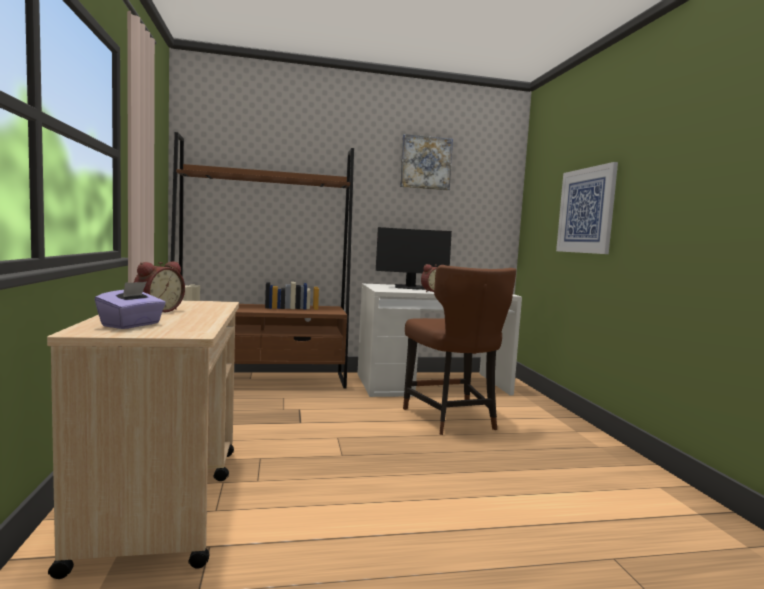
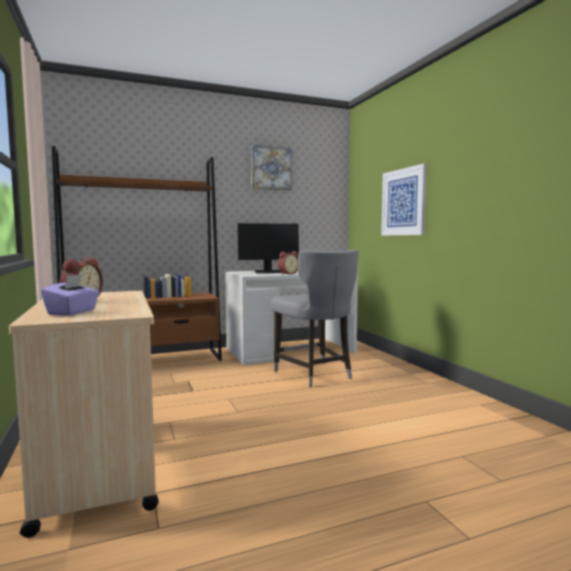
camera: 10 degrees left, 0 degrees up
(451, 419) = (315, 375): brown chair -> grey chair

